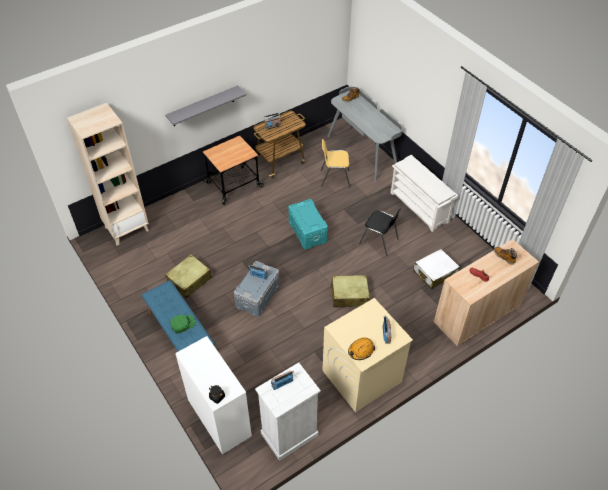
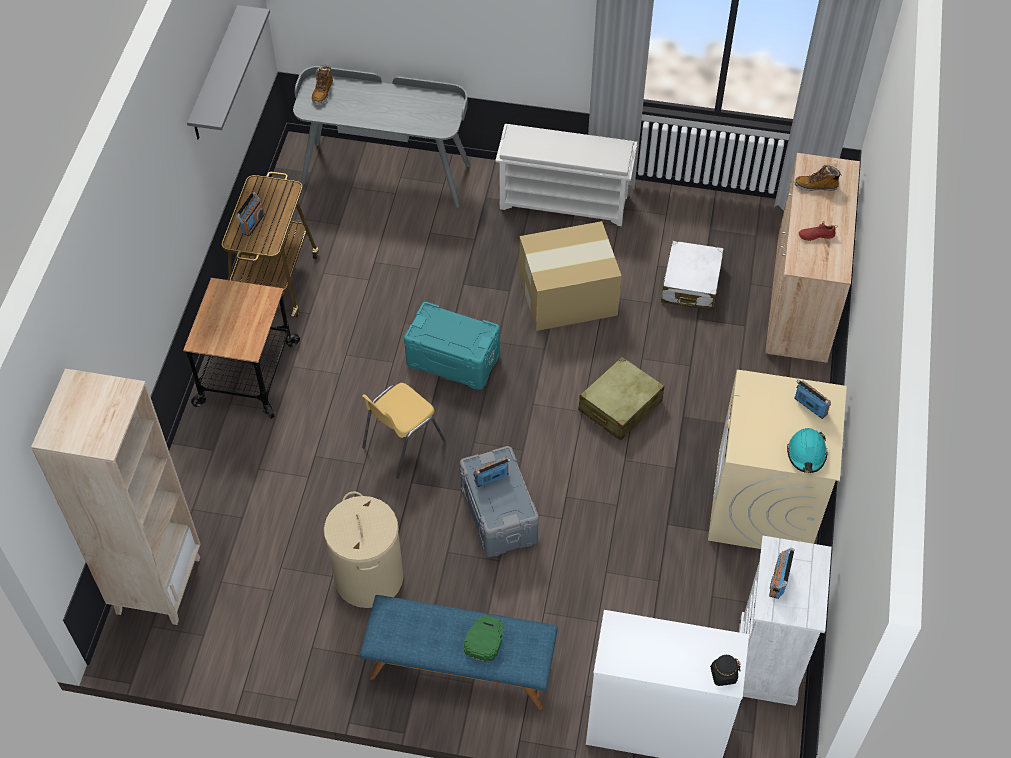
camera: 45 degrees left, 5 degrees up
(189, 280) = (368, 577): beige suitcase -> beige laundry basket
(203, 106) = (158, 264): grey shelf -> grey shelf (215, 75)
(334, 178) = (393, 245): yellow chair -> yellow chair (402, 444)
(361, 350) = (806, 454): orange hard hat -> turquoise hard hat
(379, 242) = (569, 296): black chair -> cardboard box

